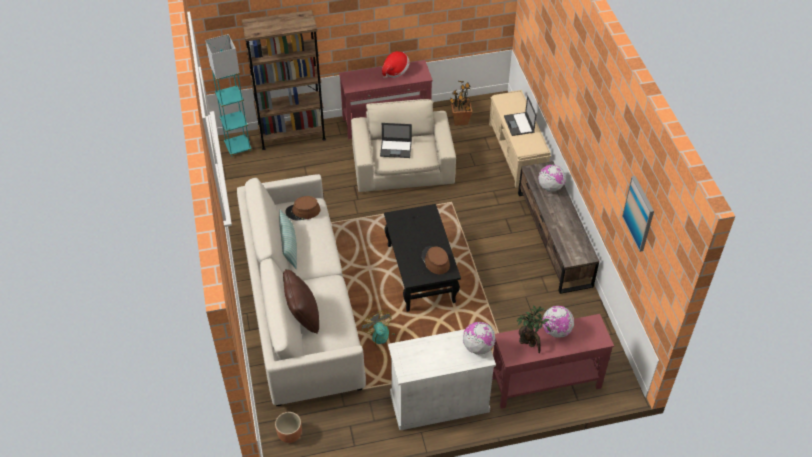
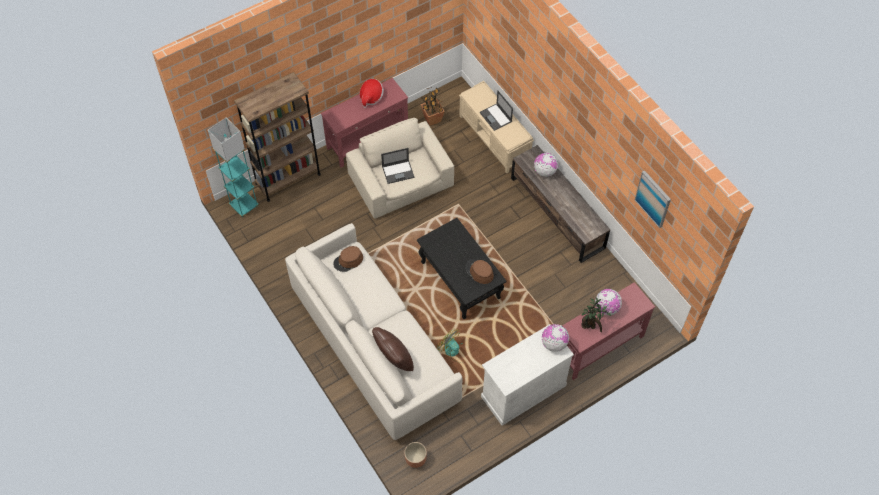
camera: 20 degrees left, 10 degrees up
(289, 247) = (352, 299): pillow -> none

